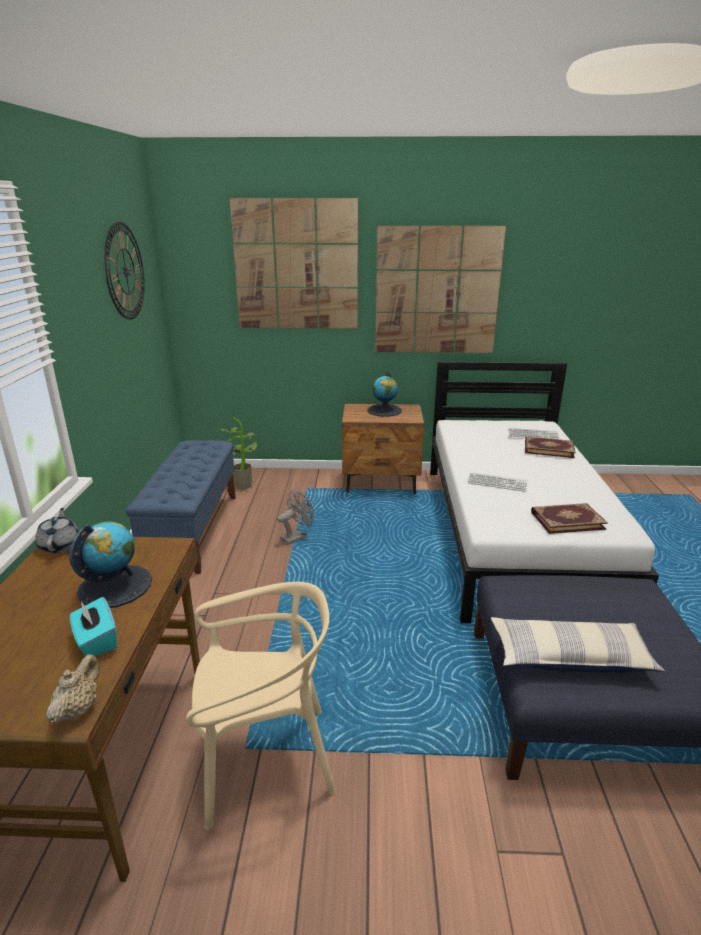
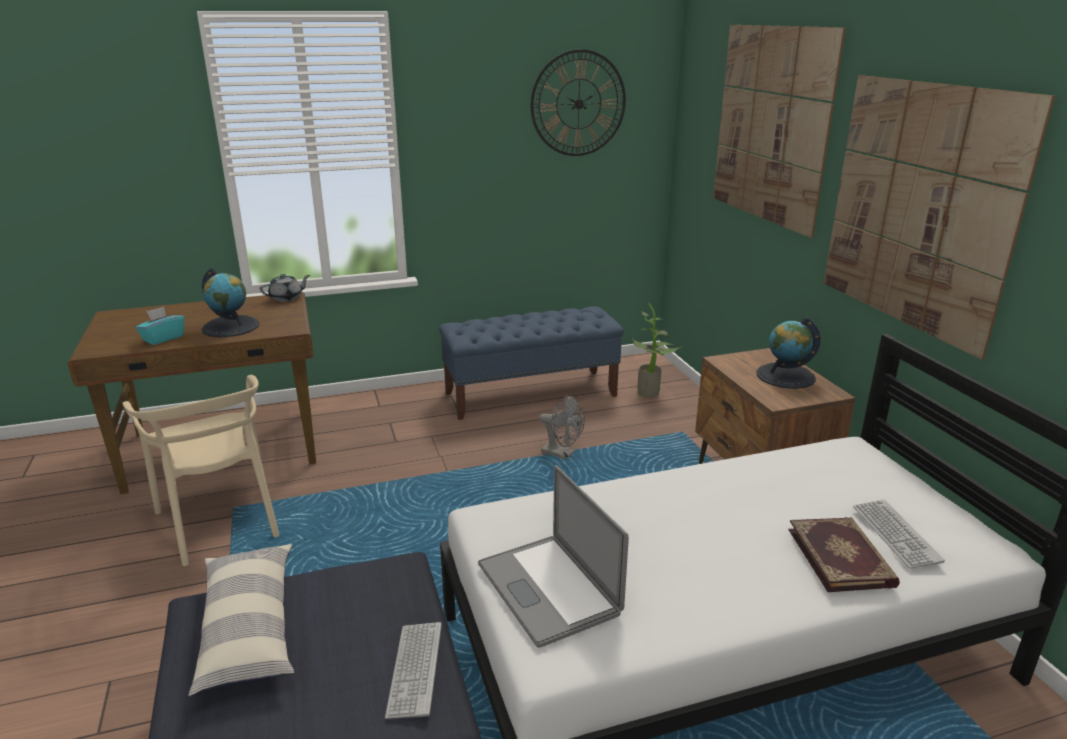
camera: 70 degrees right, 0 degrees up
(78, 709) = (95, 351): beige teapot -> none
(497, 483) = (638, 512): keyboard -> keyboard (415, 670)
(567, 520) = (548, 588): book -> laptop

